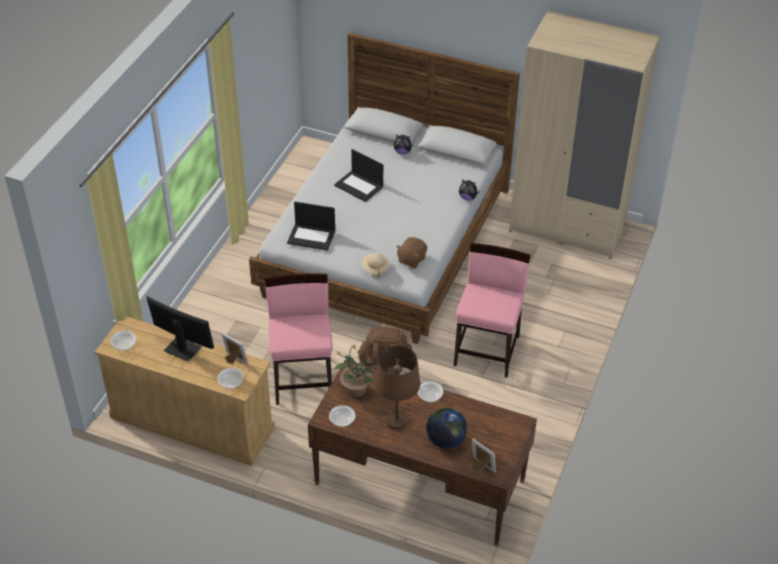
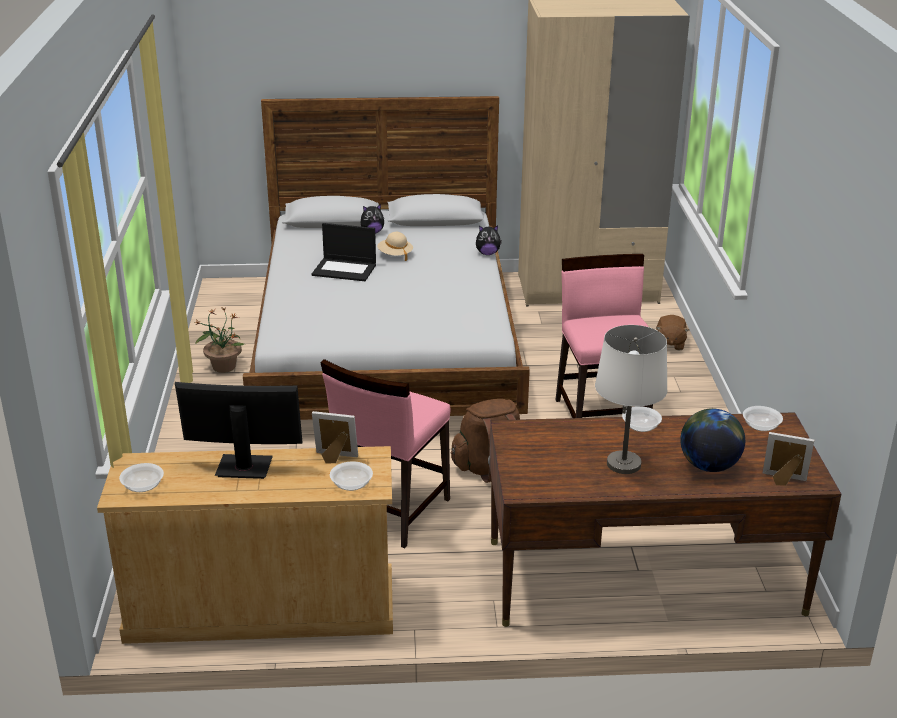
camera: 25 degrees left, 15 degrees down
(303, 379) = (389, 510): pink chair -> pink chair turned 120 degrees counterclockwise
(312, 236) = (324, 325): laptop -> none
(342, 420) = (549, 485): bowl -> bowl (761, 426)
(356, 389) = (535, 446): potted plant -> potted plant (223, 366)
(375, 268) = (433, 338): beige hat -> beige hat (395, 255)
(396, 420) = (623, 464): brown table lamp -> white table lamp
(411, 259) = (472, 319): brown plush toy -> brown plush toy (669, 344)

